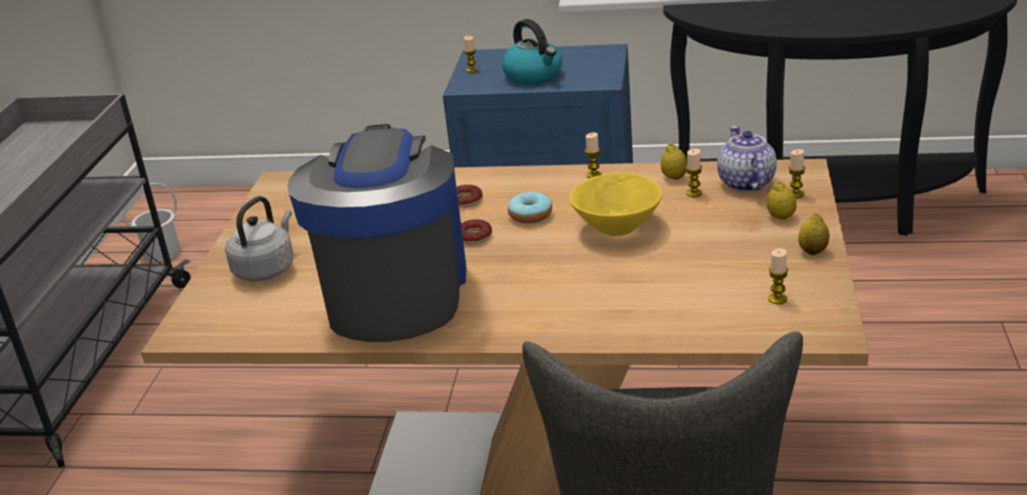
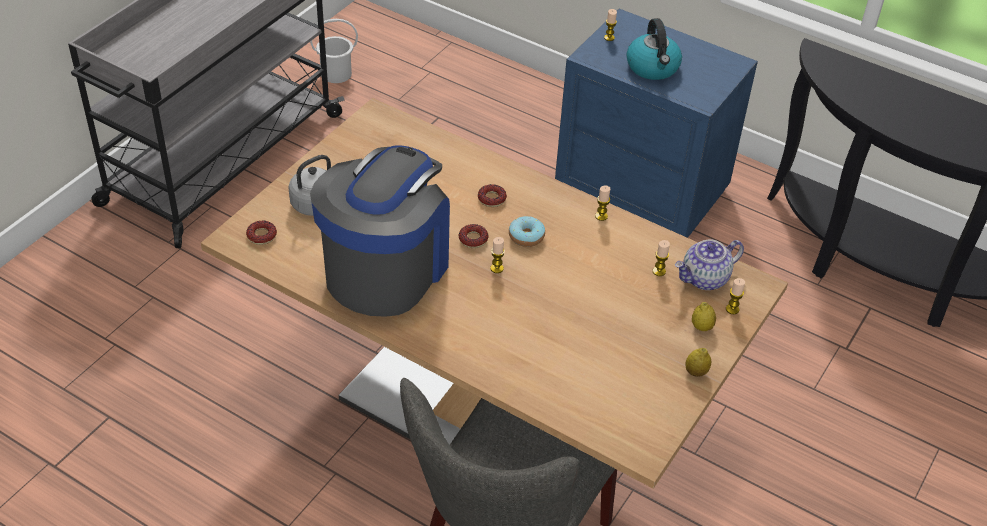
camera: 20 degrees right, 15 degrees up
(217, 318) = (261, 235): none -> donut
(618, 227) = (579, 279): yellow bowl -> none
(674, 177) = (657, 247): lemon -> none
(745, 183) = (704, 279): teapot -> teapot turned 135 degrees counterclockwise
(777, 299) = (634, 403): candle -> candle (496, 268)

